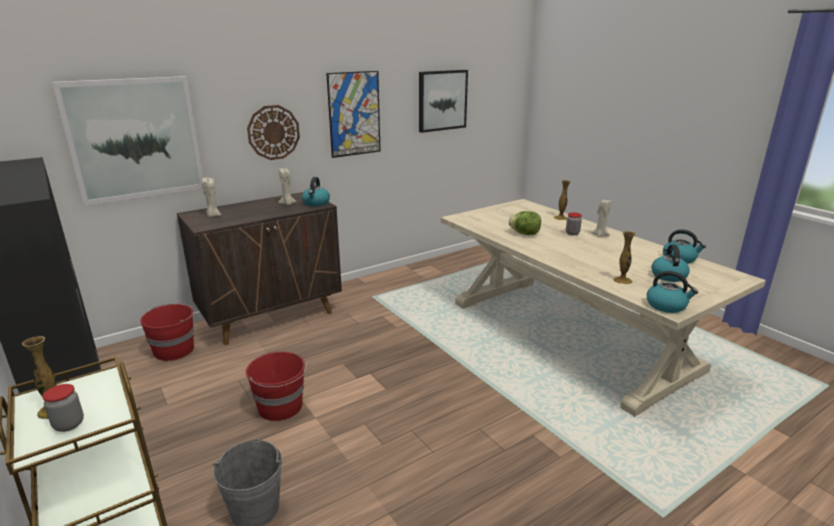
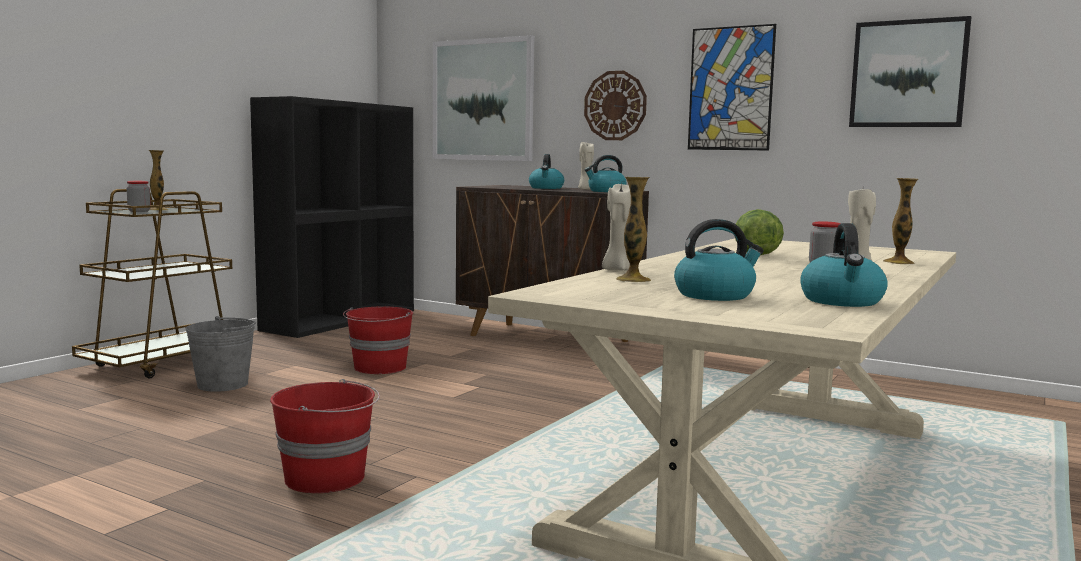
camera: 65 degrees right, 15 degrees down
(175, 350) = (442, 325): red bucket -> red bucket (327, 478)
(213, 216) = (508, 186): beige candle -> beige candle (617, 270)
(667, 305) = (554, 292): kettle -> kettle (546, 188)

